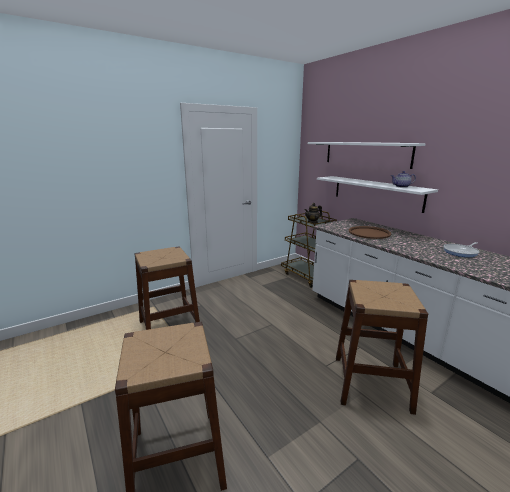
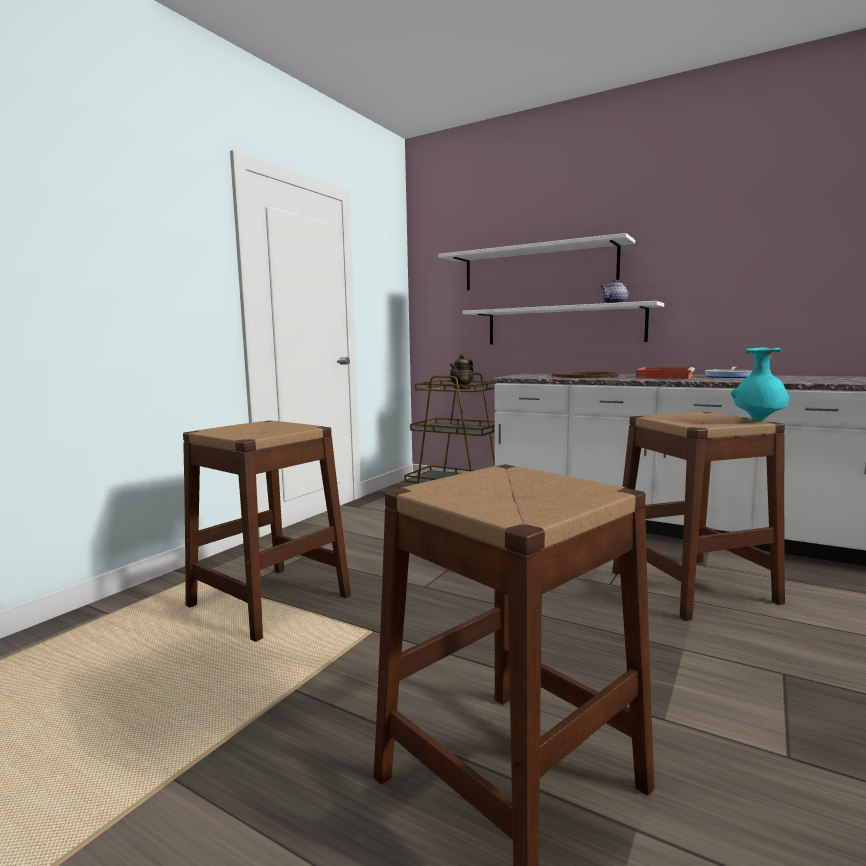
camera: 25 degrees left, 10 degrees down
(416, 243) = (664, 376): none -> red tray
(416, 305) = (758, 420): none -> turquoise vase

